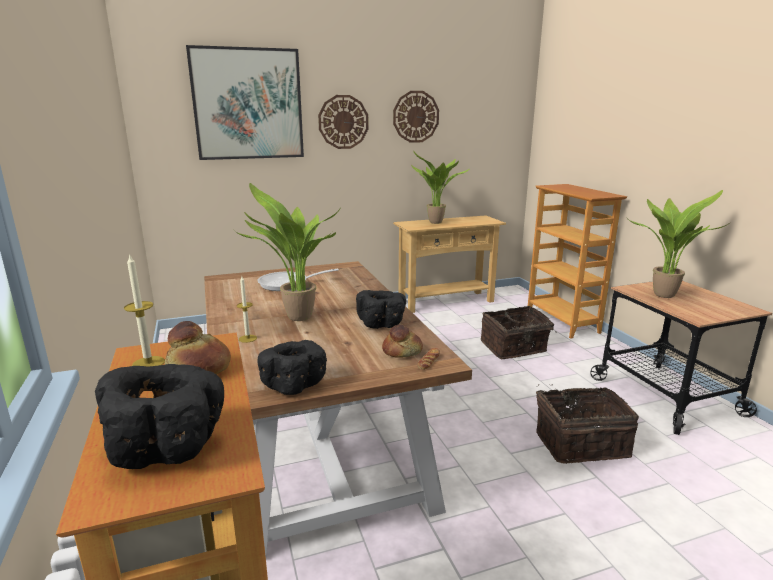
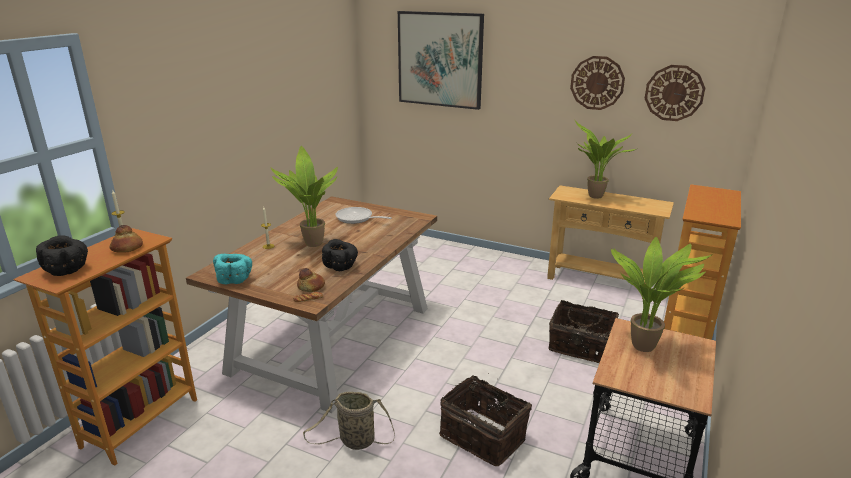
camera: 45 degrees right, 5 degrees up
(294, 384) = (234, 279): black bowl -> turquoise bowl
(343, 122) = (520, 81): wall clock -> wall clock (674, 93)
(511, 521) = (354, 441): none -> basket

